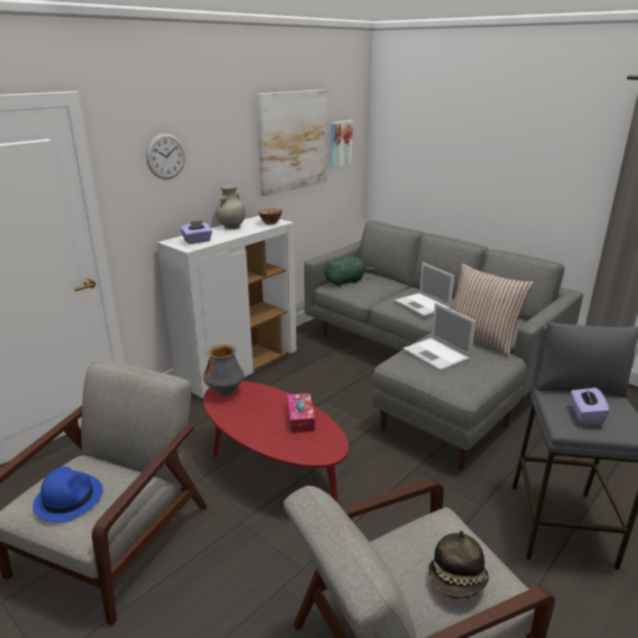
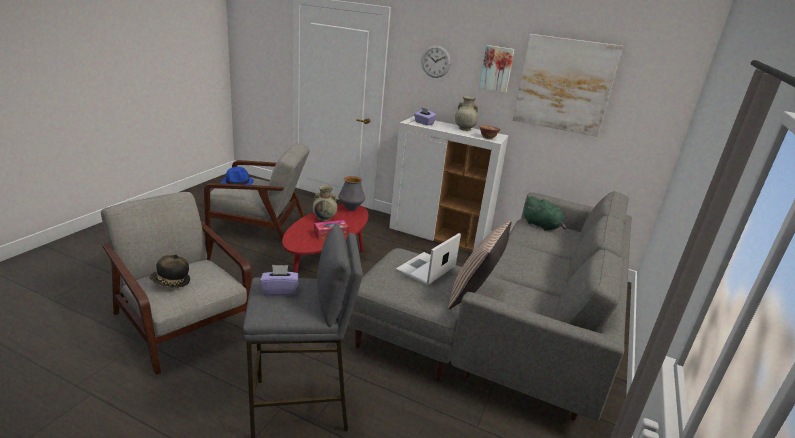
camera: 70 degrees right, 0 degrees up
(248, 418) = (324, 218): none -> beige vase
(340, 143) = (634, 106): picture -> picture (497, 68)
(423, 305) = (526, 263): laptop -> none

